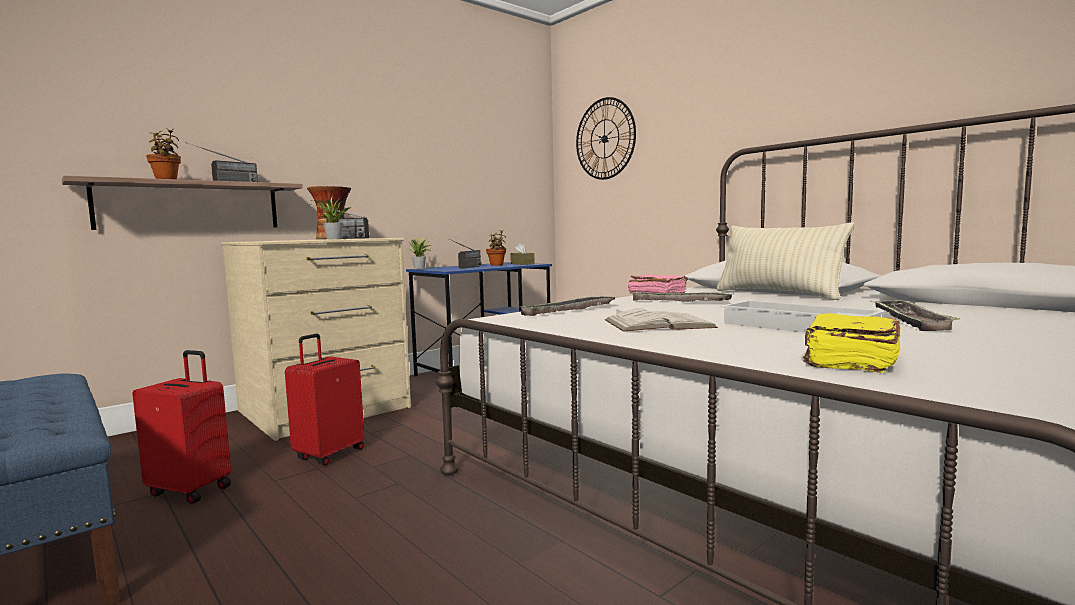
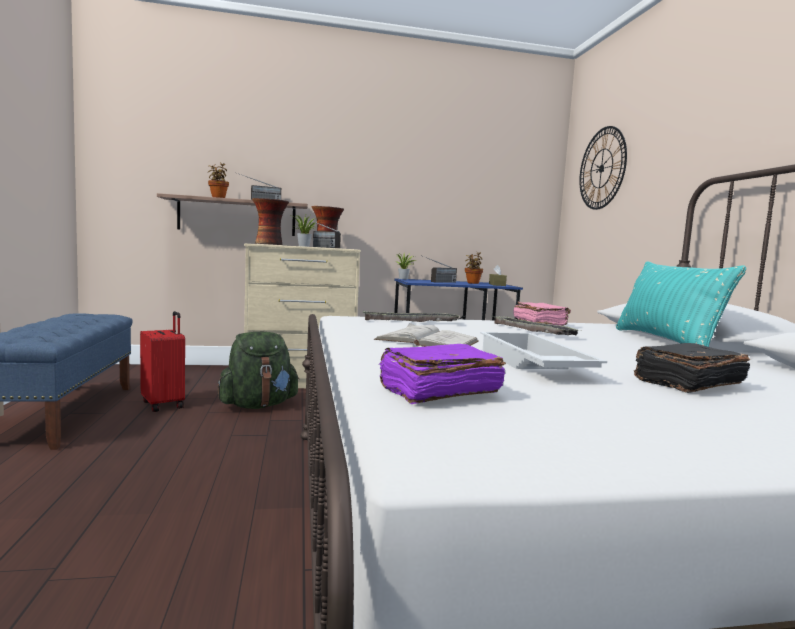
camera: 30 degrees right, 0 degrees up
(279, 240) = (269, 244): none -> vase
(329, 454) = (258, 405): red suitcase -> green backpack
(777, 294) = (665, 341): beige pillow -> turquoise pillow
(850, 360) = (437, 392): yellow book -> purple book
(909, 320) = (687, 383): tray -> black book

